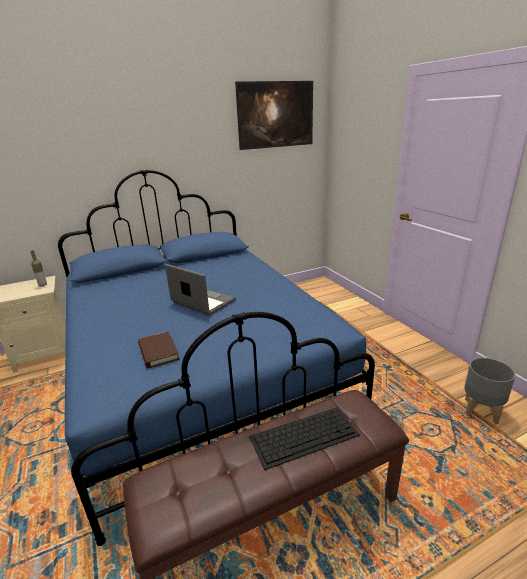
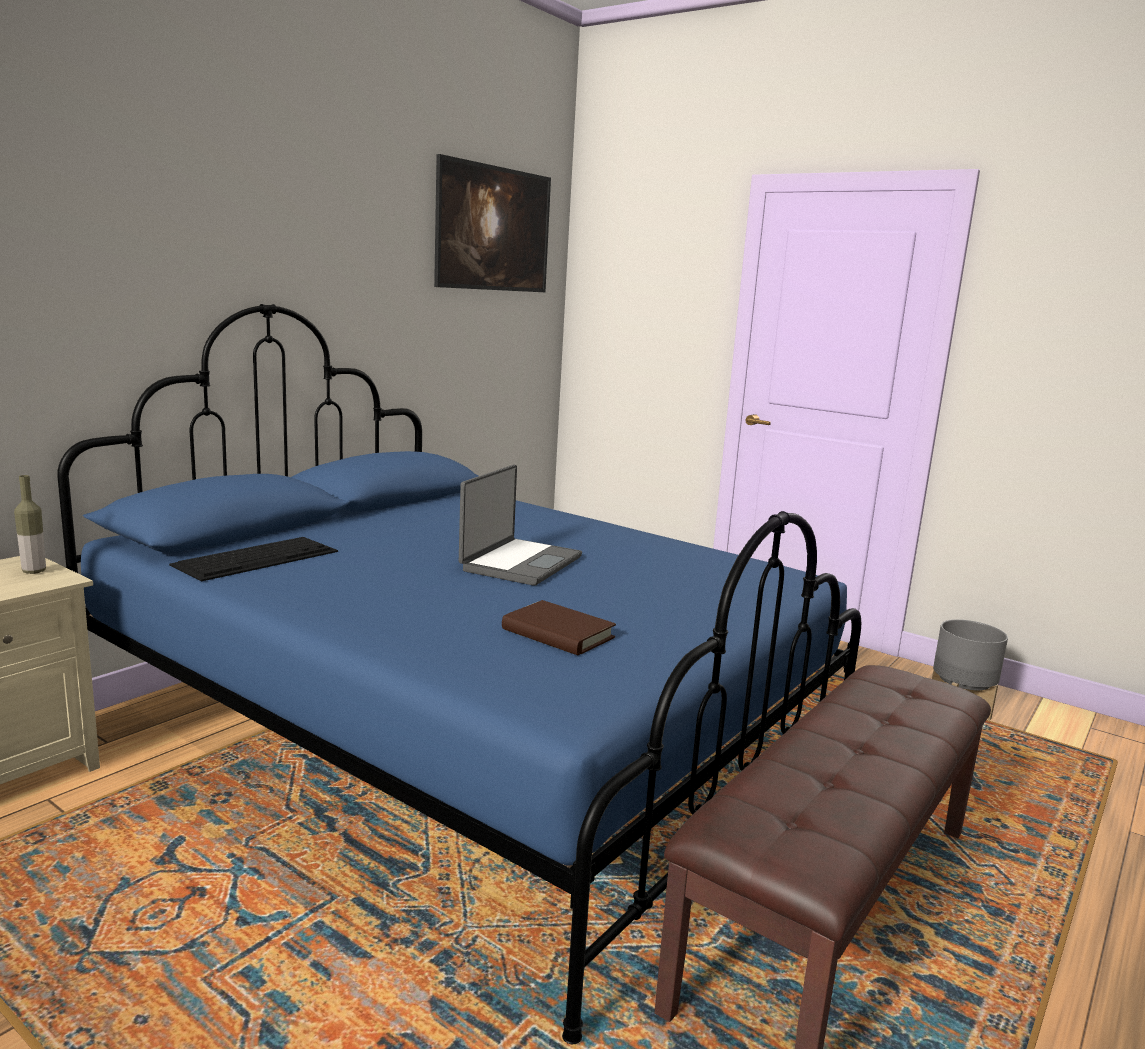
camera: 30 degrees left, 10 degrees down
(202, 302) = (520, 563): laptop -> laptop turned 105 degrees clockwise
(305, 435) = (878, 721): keyboard -> keyboard (258, 557)

